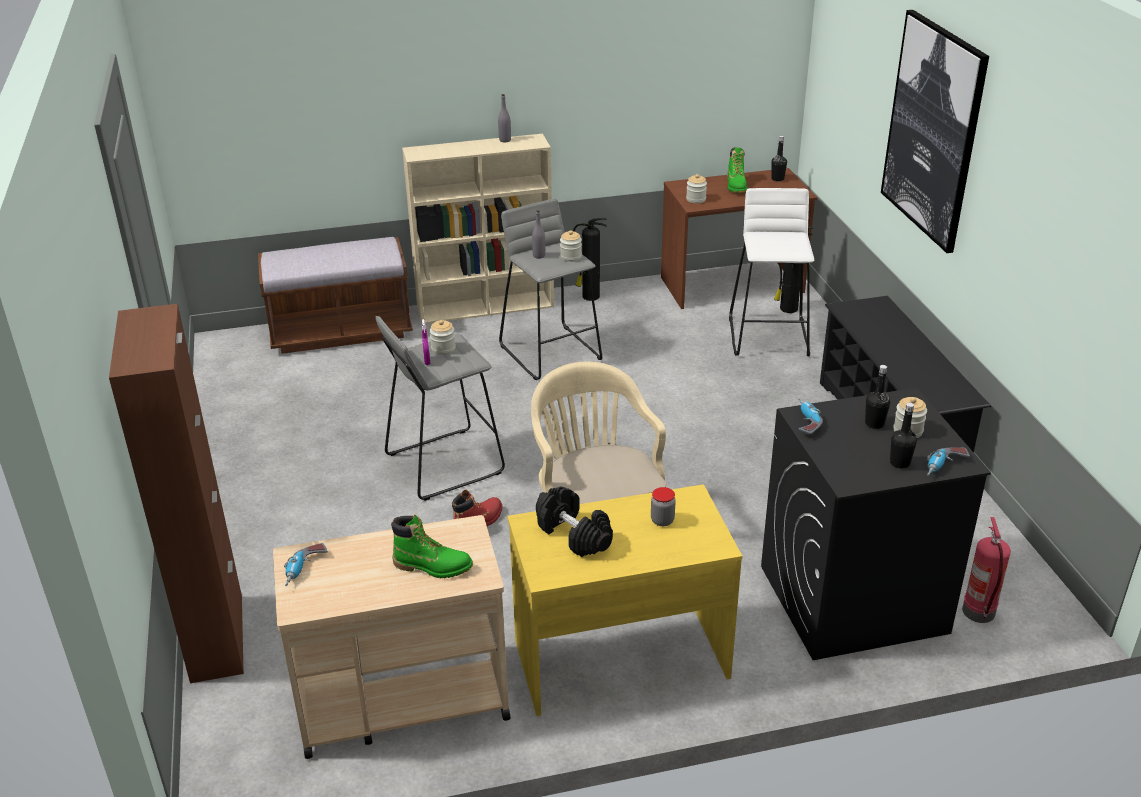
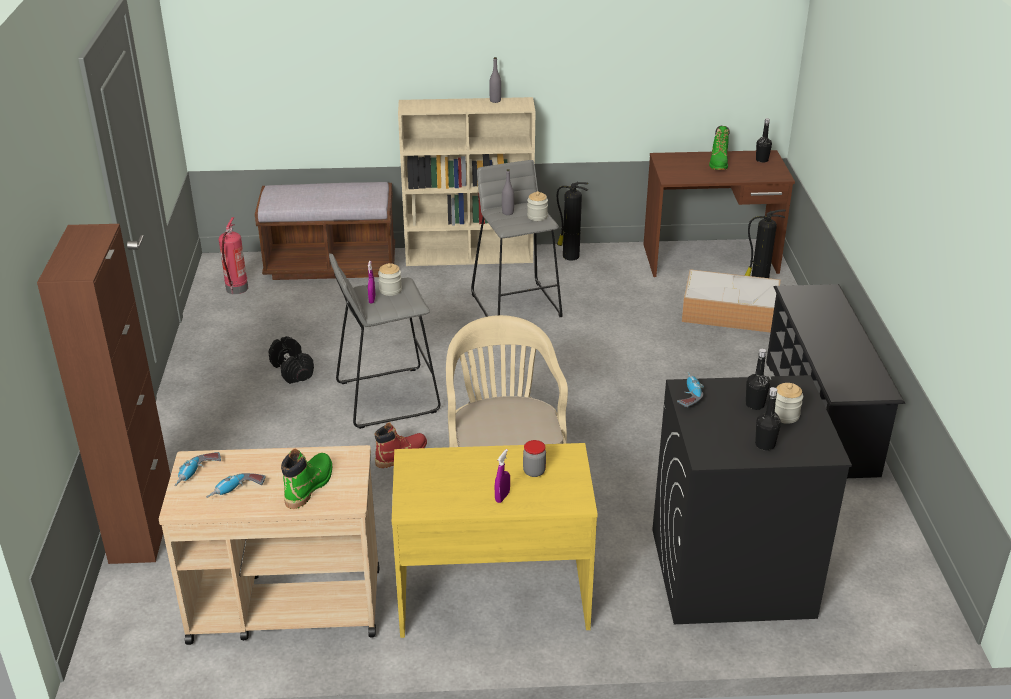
camera: 10 degrees right, 0 degrees up
(432, 566) = (309, 486): green boot -> green boot turned 90 degrees counterclockwise
(574, 535) = (448, 474): black dumbbell -> black dumbbell (292, 370)
(639, 551) = (502, 497): none -> purple spray bottle
(696, 199) = (674, 173): jar -> none
(769, 336) = (731, 312): white stool -> storage box
(933, 130) = (885, 125): picture -> none
(944, 467) = (807, 454): power drill -> power drill (236, 492)
(979, 613) = (853, 602): fire extinguisher -> fire extinguisher (237, 289)

